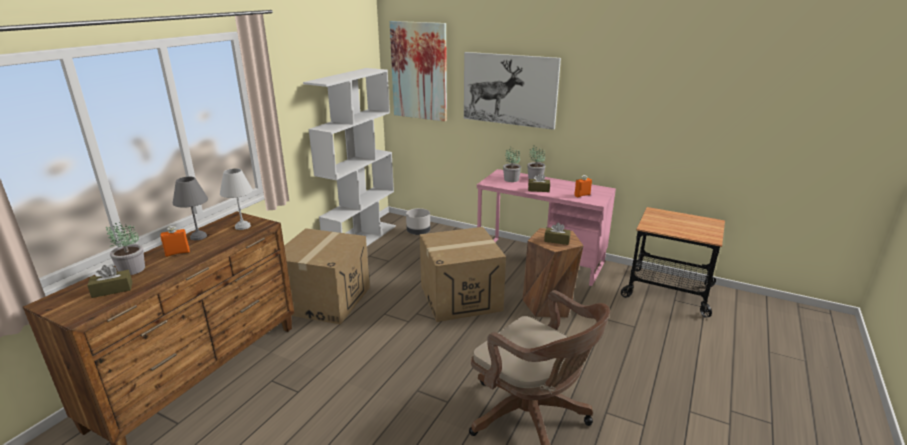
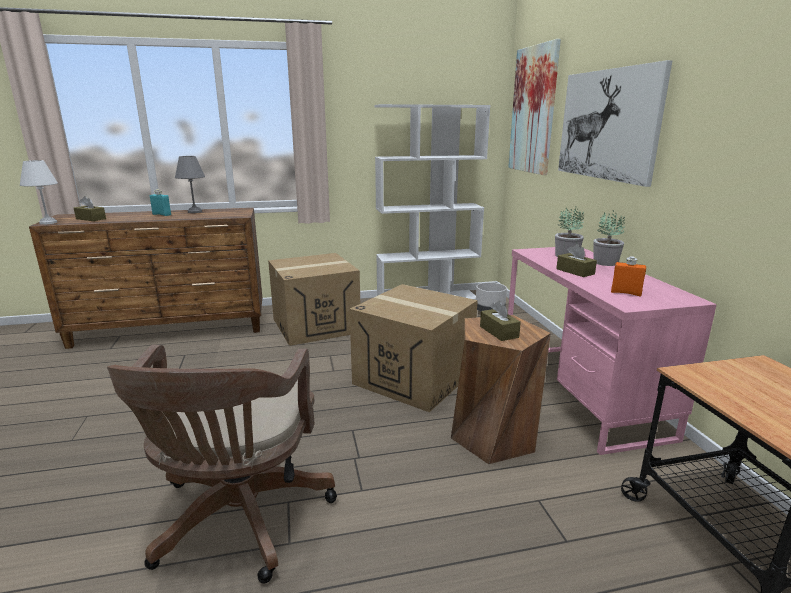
camera: 50 degrees right, 5 degrees down
(131, 270) = (124, 215): potted plant -> none
(177, 253) = (162, 215): orange bottle -> turquoise bottle
(242, 226) = (227, 213): white table lamp -> white table lamp (48, 222)

